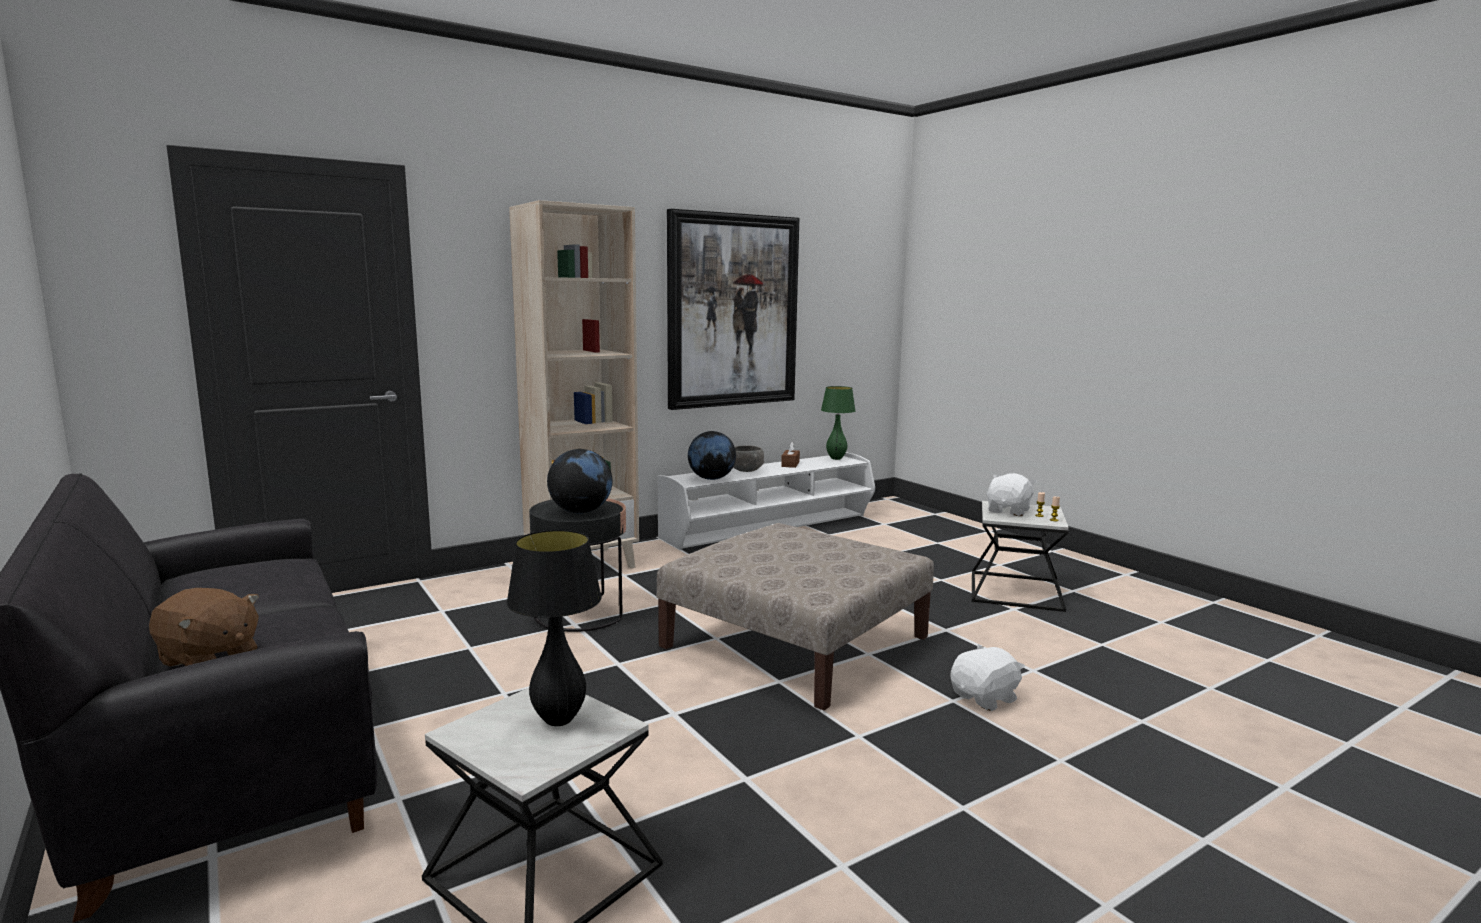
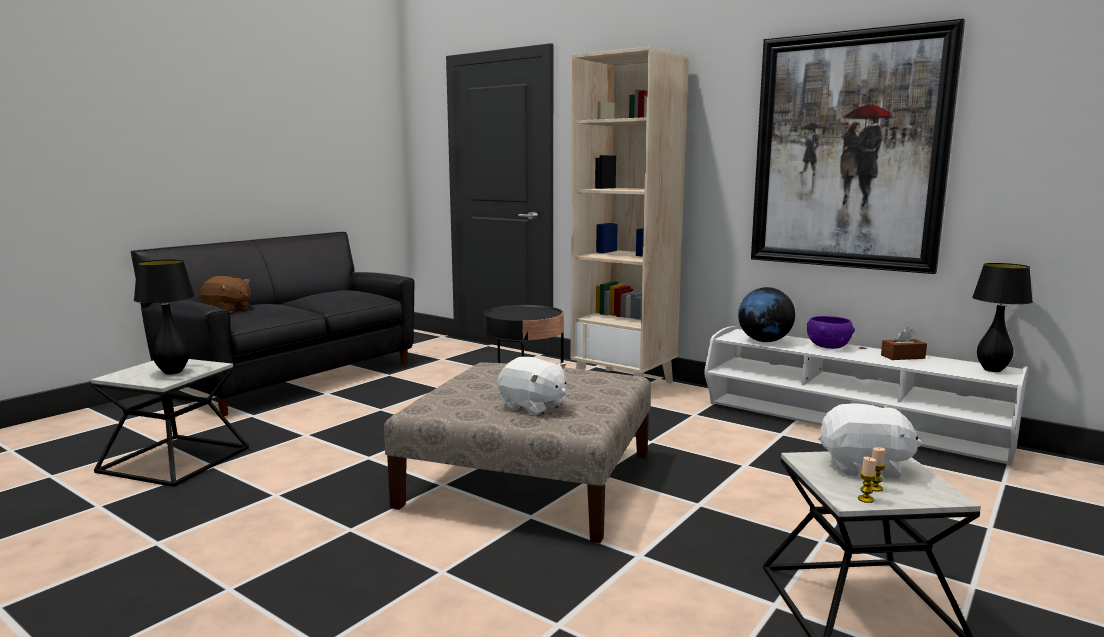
camera: 70 degrees right, 0 degrees up
(208, 658) = (227, 309): brown plush toy -> brown plush toy turned 75 degrees counterclockwise
(581, 512) = (518, 314): globe -> none
(746, 470) = (828, 346): grey bowl -> purple bowl
(836, 458) = (992, 370): green table lamp -> black table lamp
(985, 698) = (456, 591): white plush toy -> white plush toy (533, 407)

